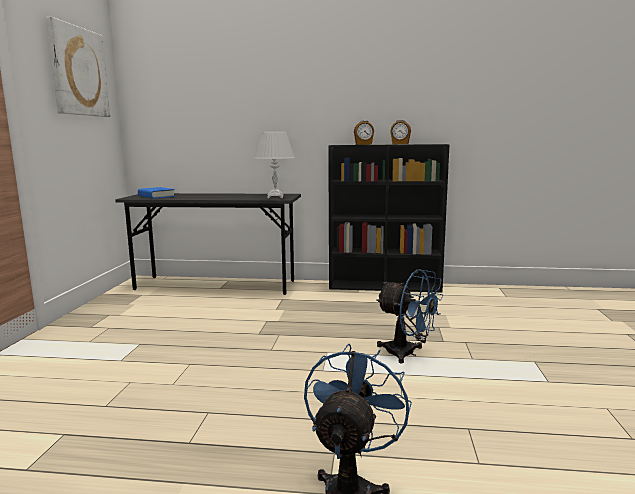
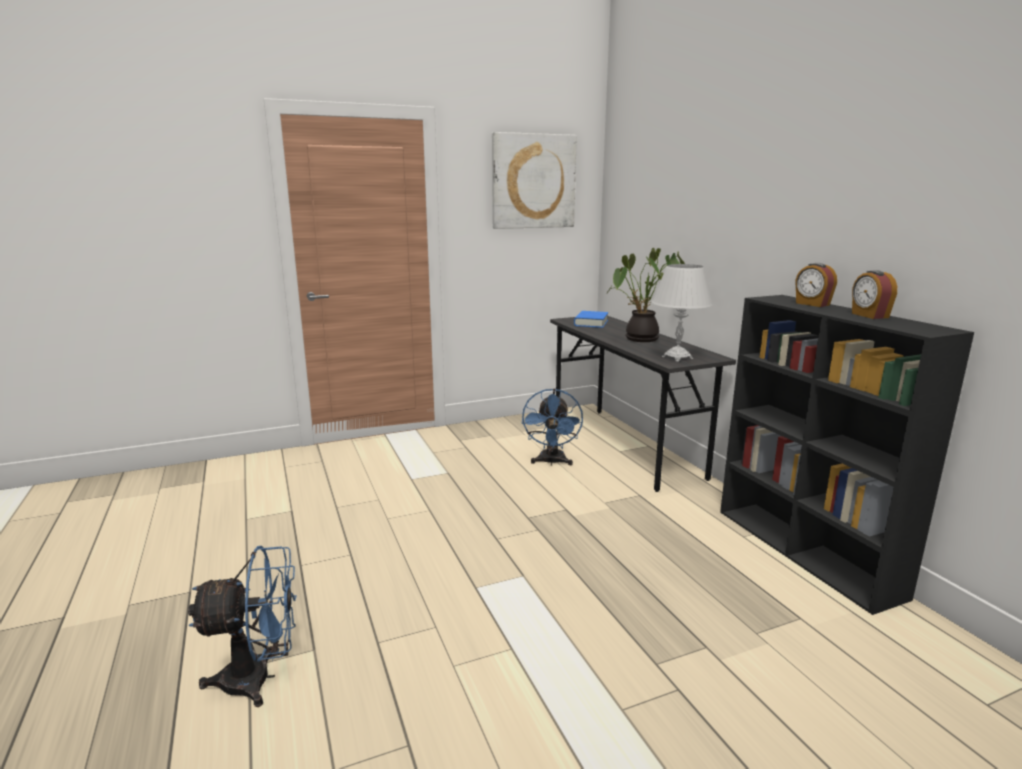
camera: 60 degrees right, 5 degrees up
(223, 196) = (640, 339): none -> potted plant
(407, 354) = (577, 639): blue fan -> blue fan (551, 462)

